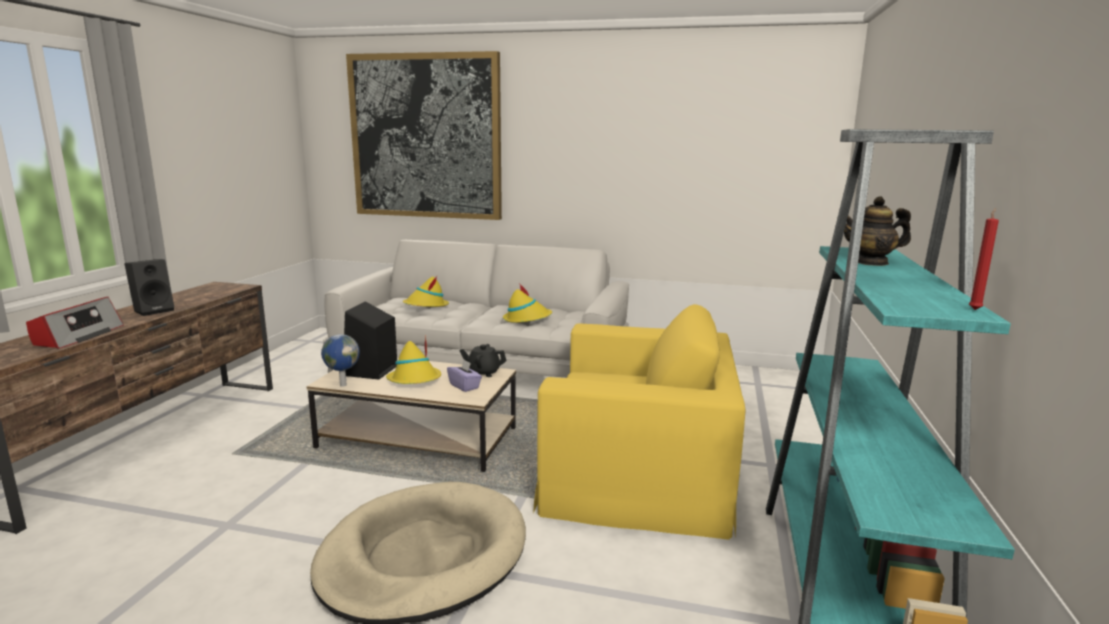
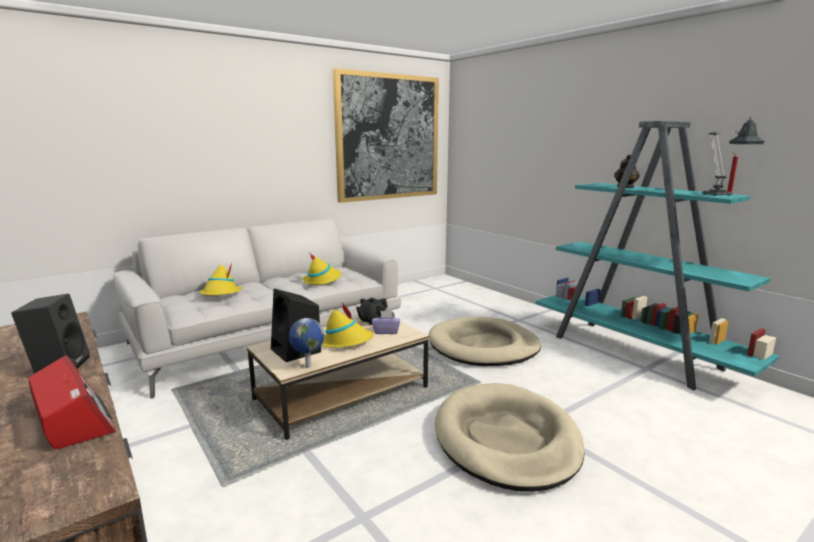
camera: 50 degrees left, 0 degrees up
(426, 137) = (141, 131): picture -> picture (388, 137)
(639, 469) = (483, 346): yellow armchair -> beige dog bed
(915, 307) = (721, 196): none -> table lamp

